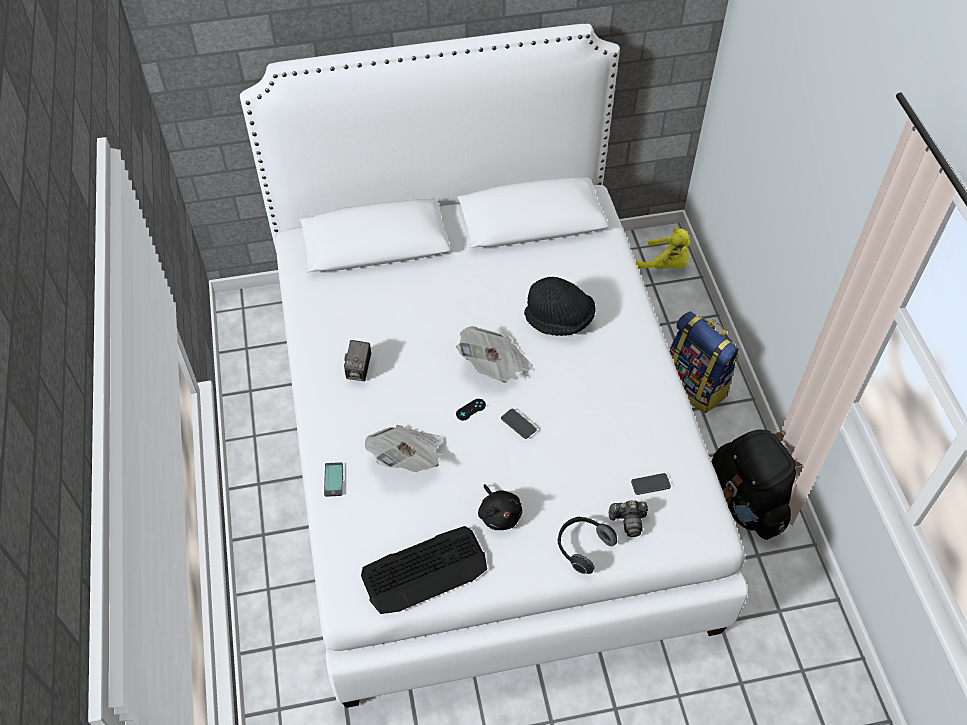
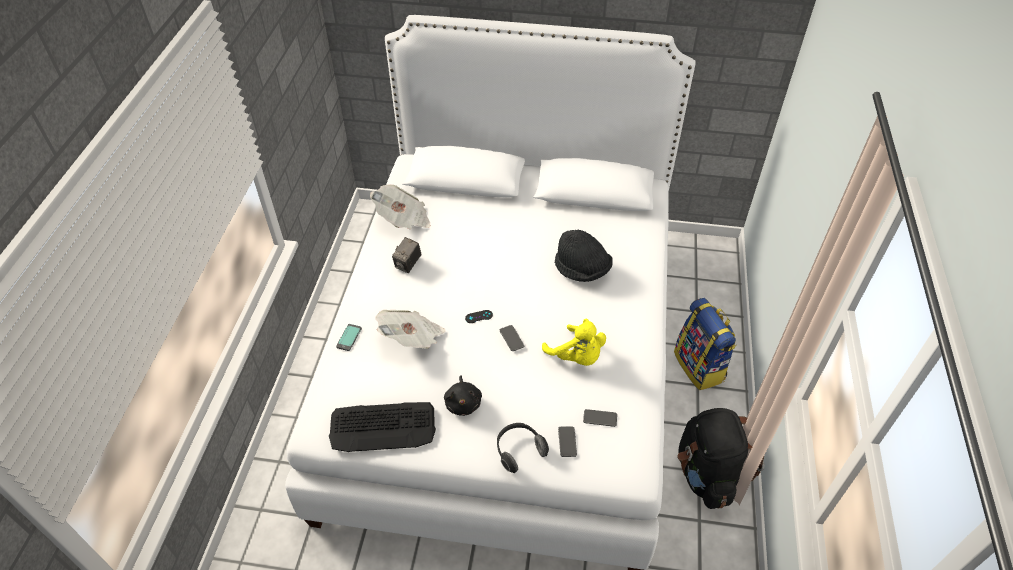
camera: 20 degrees right, 5 degrees down
(495, 366) = (514, 290): newspaper -> newspaper (403, 219)
(628, 521) = (567, 442): camera -> phone
(665, 265) = (713, 266): yellow plush toy -> yellow plush toy (576, 356)

